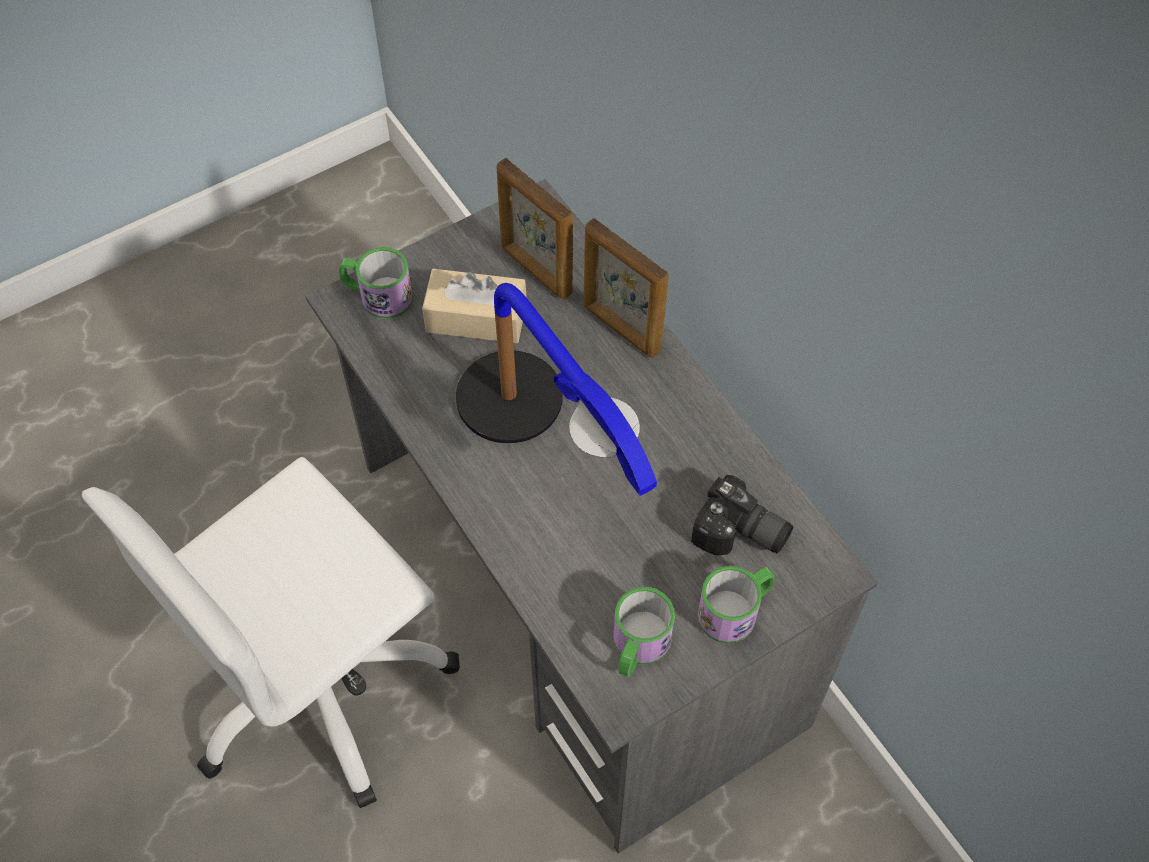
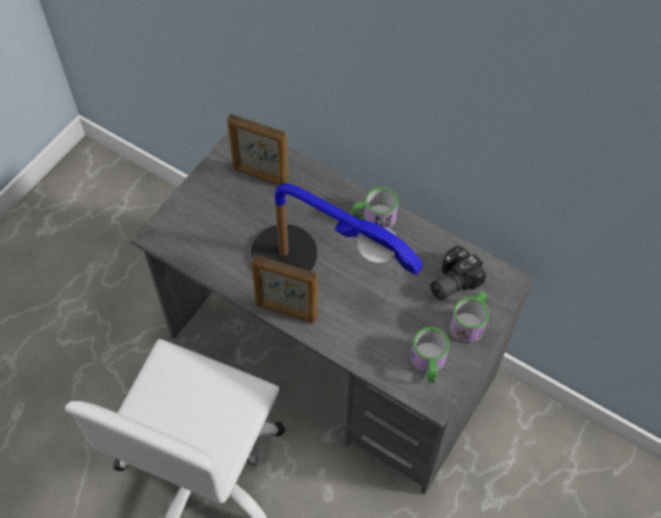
camera: 25 degrees left, 0 degrees up
(377, 295) = (174, 224): mug -> mug (373, 219)
(476, 318) = (240, 215): beige tissue box -> none
(621, 329) = (326, 191): picture frame -> picture frame (286, 311)
(740, 535) = (451, 281): camera -> camera turned 135 degrees clockwise

